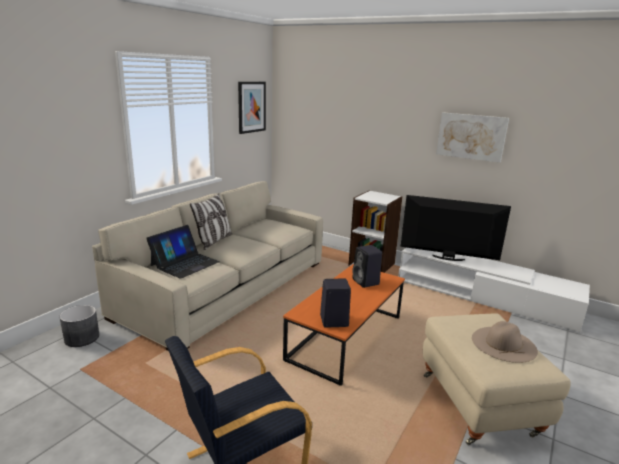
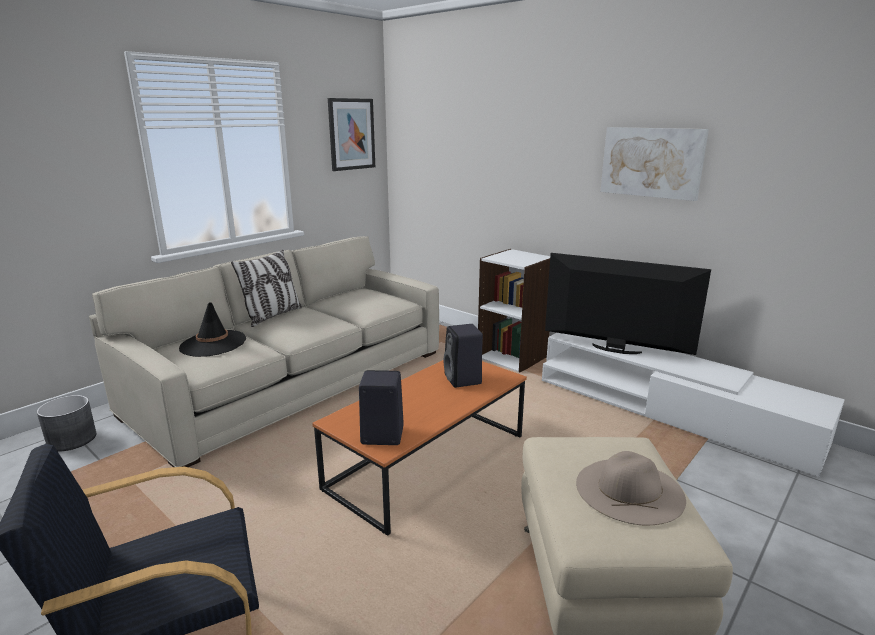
camera: 10 degrees right, 0 degrees up
(185, 263) = (213, 344): laptop -> black hat

